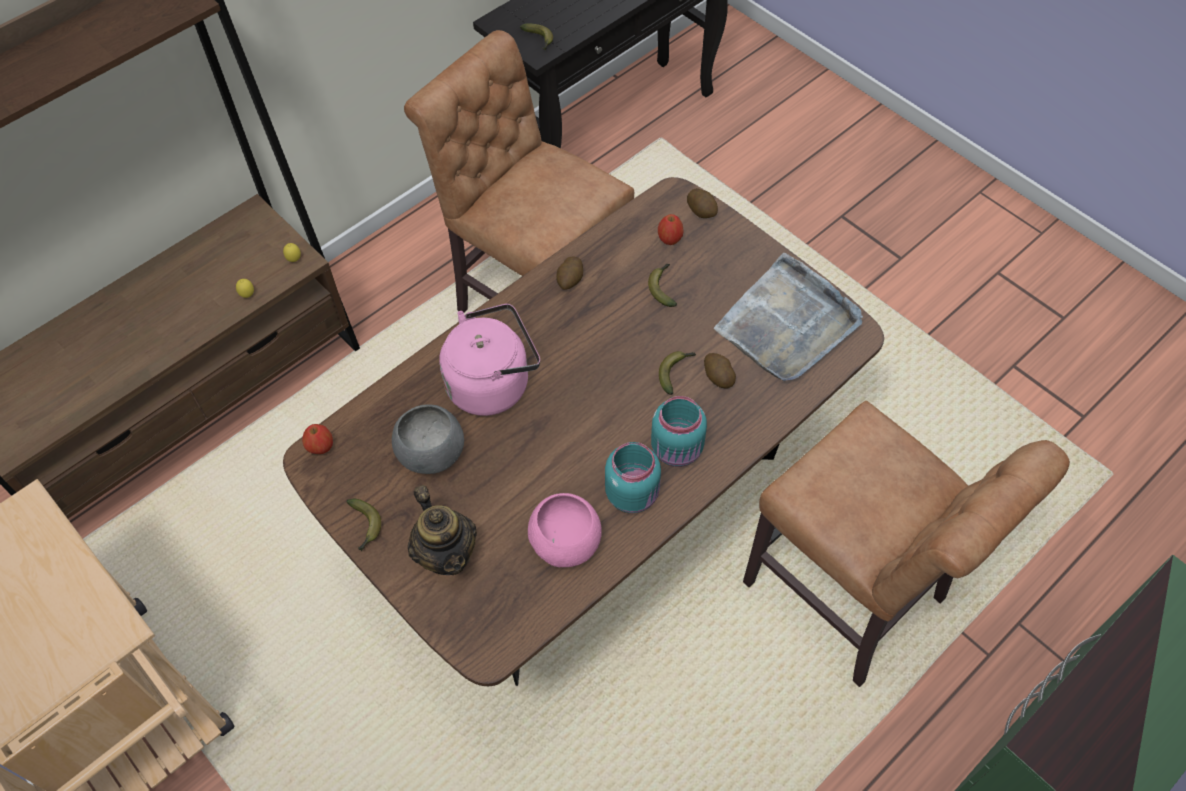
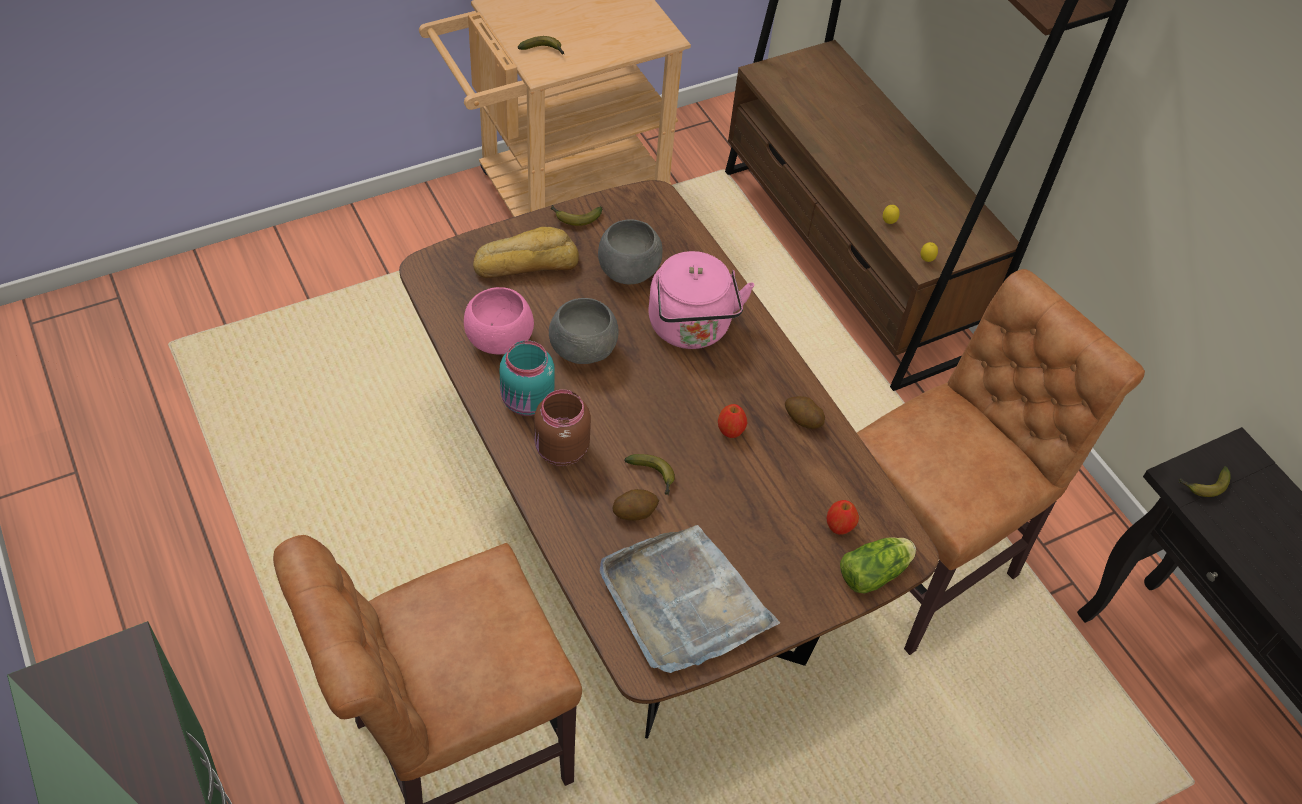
camera: 100 degrees right, 5 degrees down
(321, 447) = (664, 204): apple -> apple (730, 430)
(447, 554) = (525, 262): teapot -> bread
(553, 465) = (583, 351): none -> grey bowl
(663, 287) = (769, 499): banana -> banana (544, 51)
(678, 450) = (560, 450): turquoise jar -> brown jar
(702, 211) = (876, 572): potato -> lettuce

